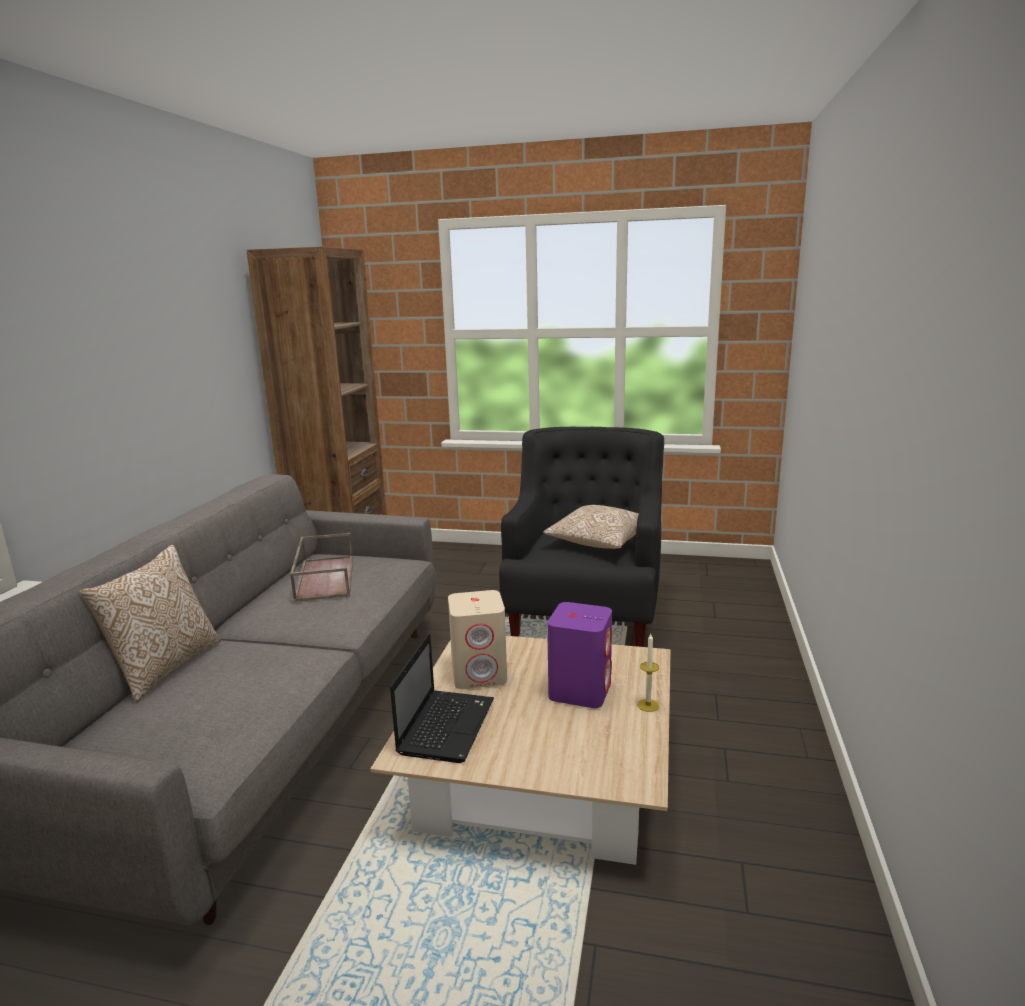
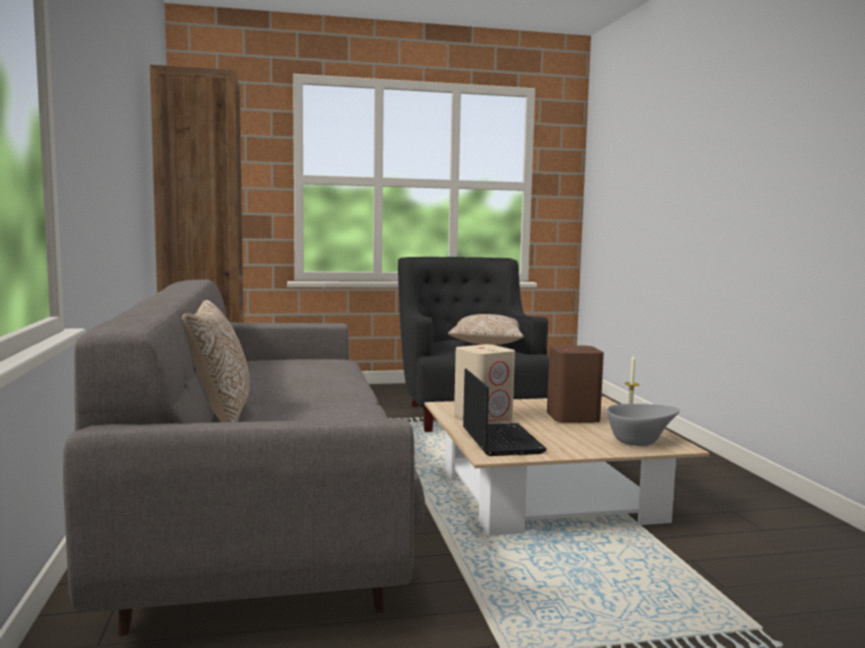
camera: 25 degrees left, 10 degrees down
(324, 577) = (282, 366): brown tray -> none
(580, 690) = (572, 417): purple speaker -> brown speaker
(603, 762) = (640, 441): none -> grey bowl

